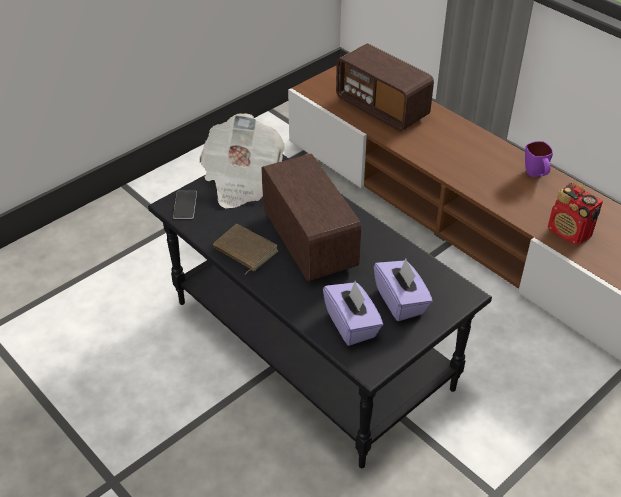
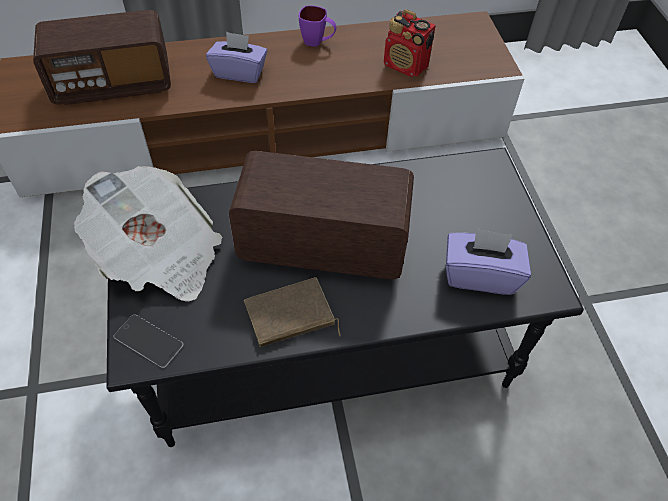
camera: 60 degrees left, 10 degrees up
(401, 301) = (471, 216): purple tissue box -> purple tissue box (239, 72)
(569, 233) = (406, 66): radio -> radio turned 45 degrees clockwise

